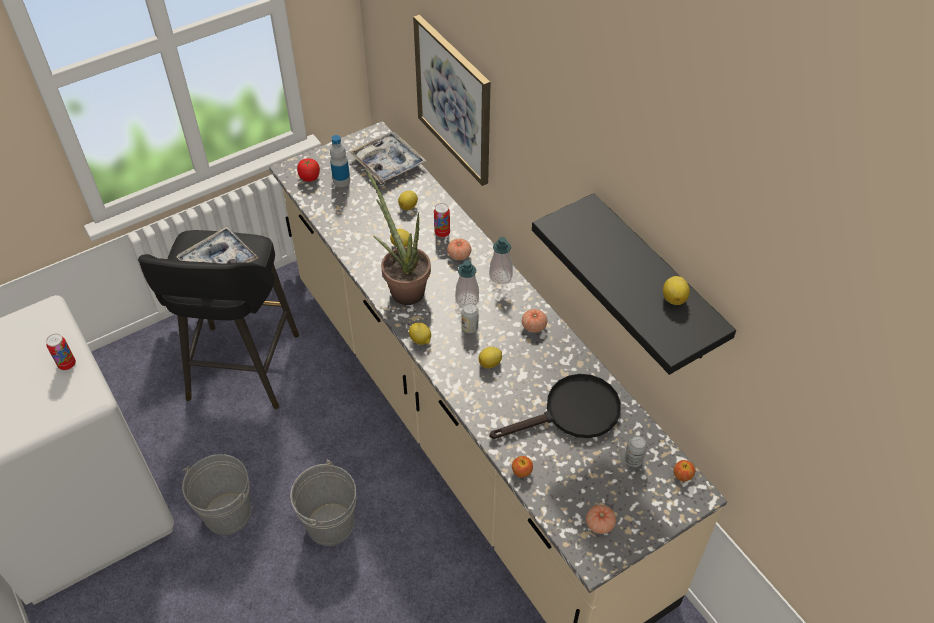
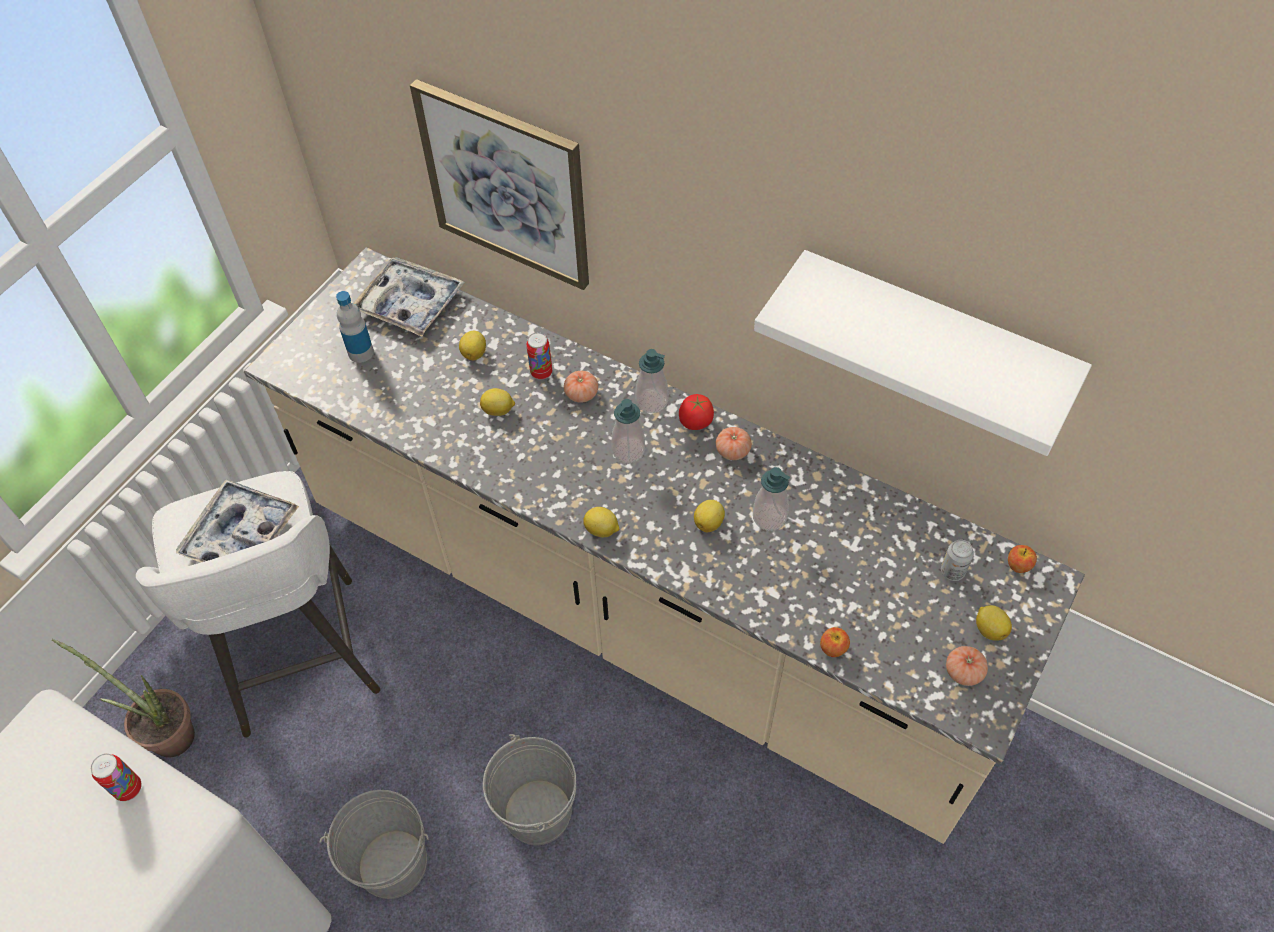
camera: 25 degrees left, 5 degrees up
(242, 370) = (300, 660): black stool -> white stool
(309, 178) = (312, 365): tomato -> tomato (695, 422)
(403, 287) = (535, 467): potted plant -> potted plant (165, 733)
(469, 328) = (654, 486): can -> none
(531, 376) = (769, 517): none -> soap dispenser
(572, 413) = (846, 544): black frying pan -> none
(655, 282) = (933, 338): black shelf -> white shelf
(674, 298) = (995, 352): lemon -> lemon (989, 629)

